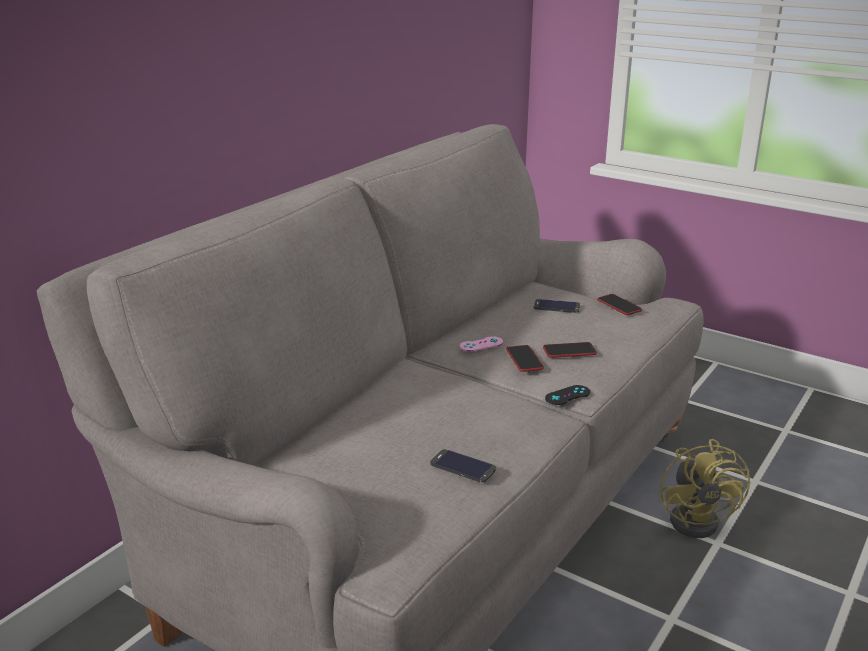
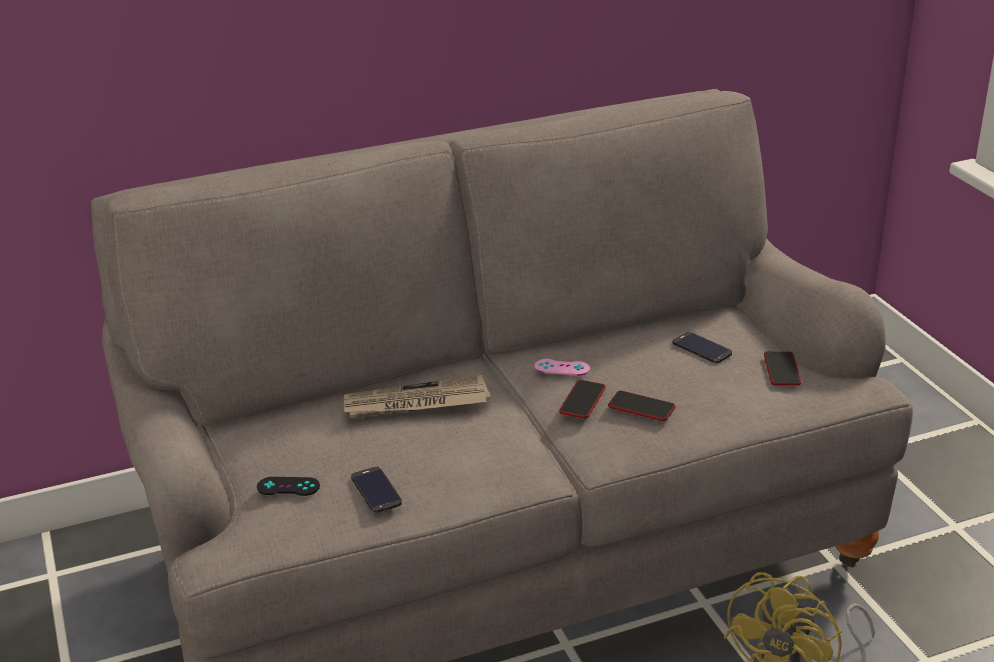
camera: 35 degrees right, 5 degrees up
(410, 398) = (416, 403): none -> newspaper
(567, 395) = (580, 457): black game controller -> black game controller (288, 487)

